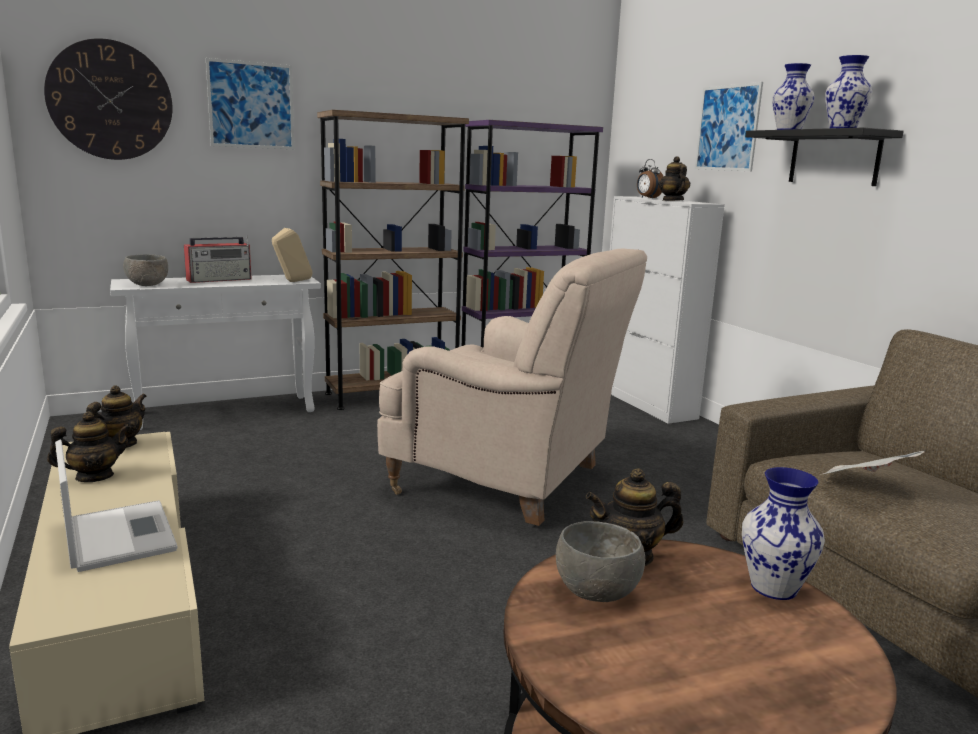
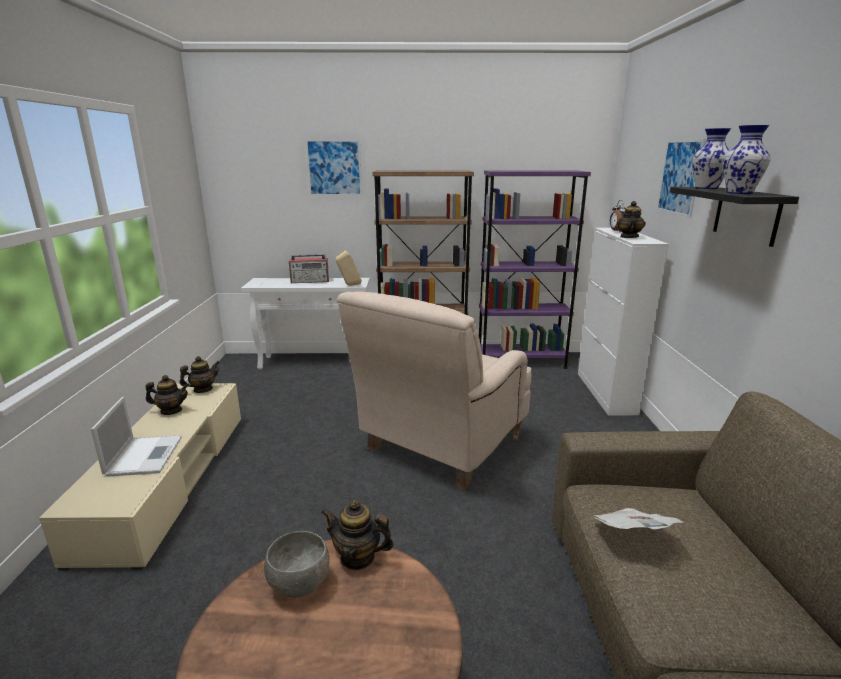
camera: 25 degrees right, 5 degrees up
(110, 100) = (251, 170): wall clock -> none
(147, 285) = (264, 284): grey bowl -> none
(507, 482) = (440, 447): beige armchair -> beige armchair turned 75 degrees clockwise
(772, 587) = (426, 619): vase -> none

